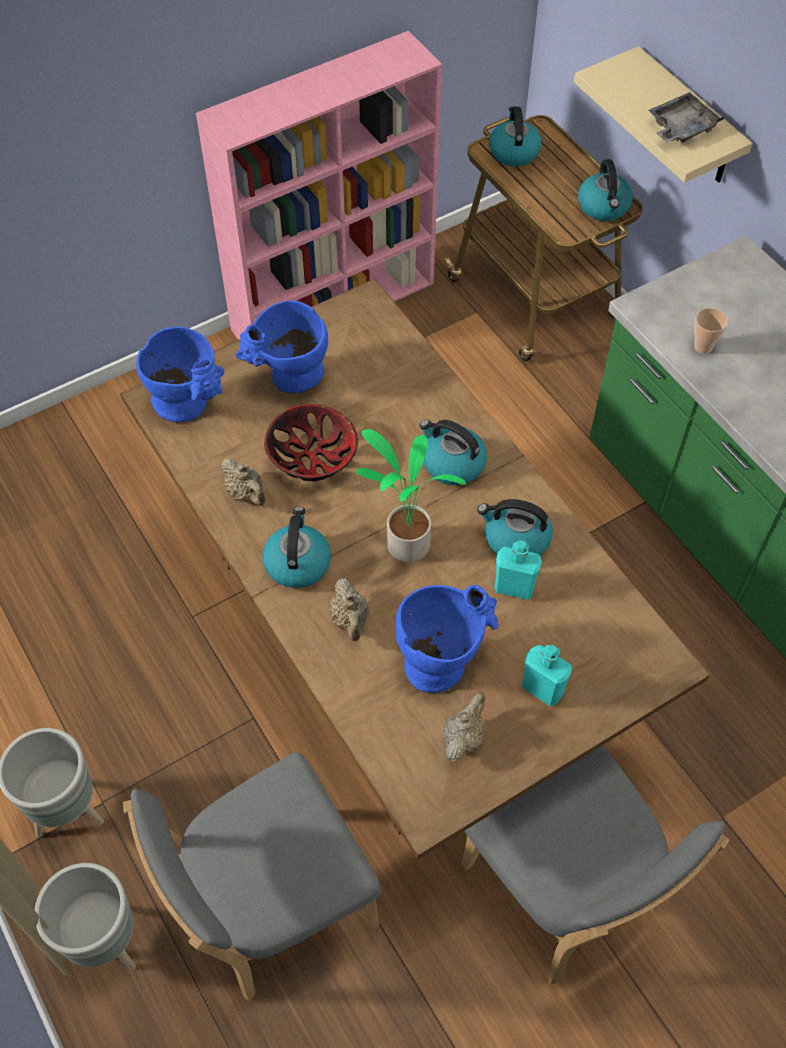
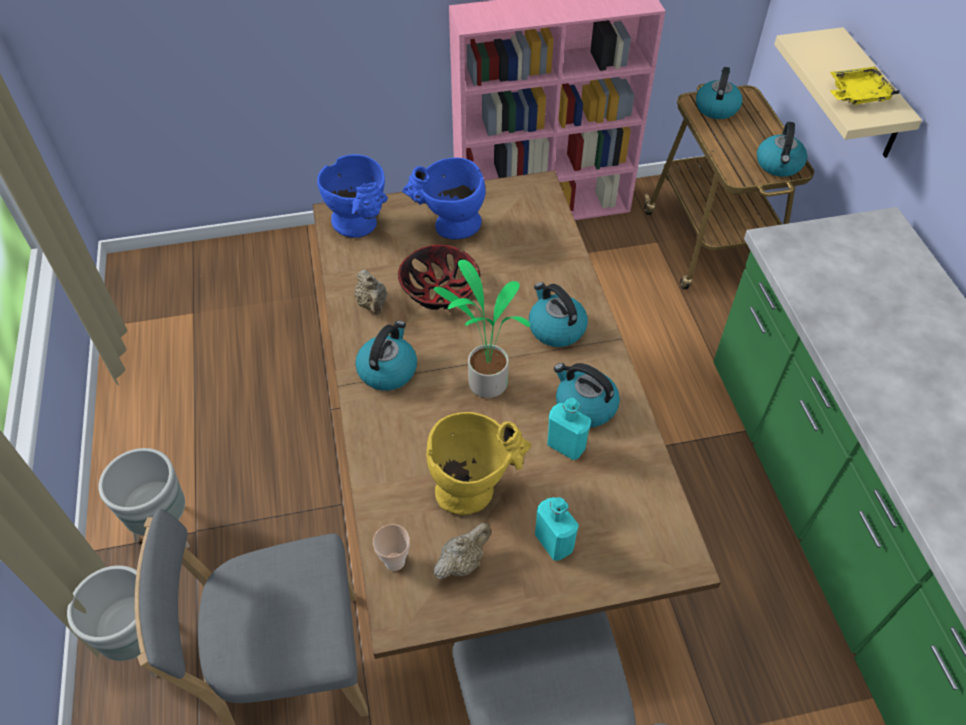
camera: 20 degrees right, 5 degrees down
(350, 620) = (409, 430): beige teapot -> none
(443, 658) = (475, 487): blue vase -> yellow vase
(680, 128) = (857, 94): grey tray -> yellow tray
(703, 347) = (819, 288): cup -> cup (395, 561)

